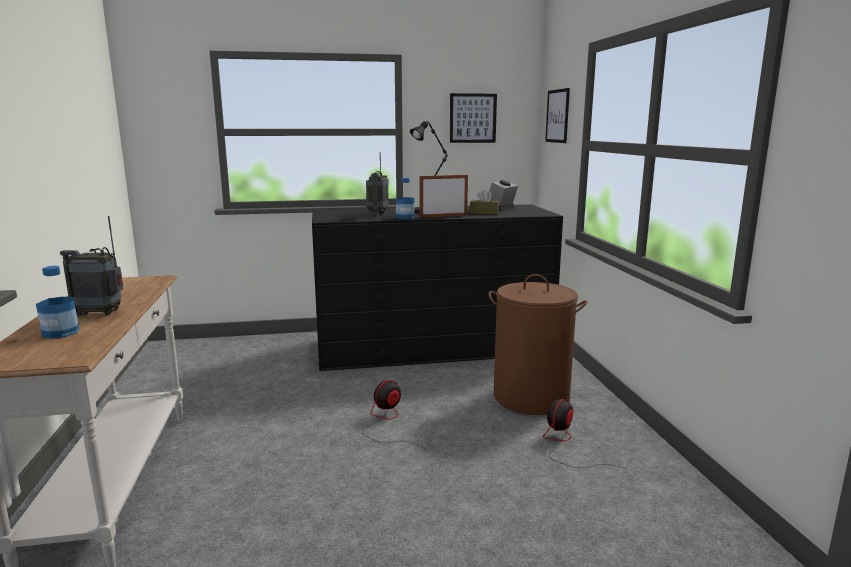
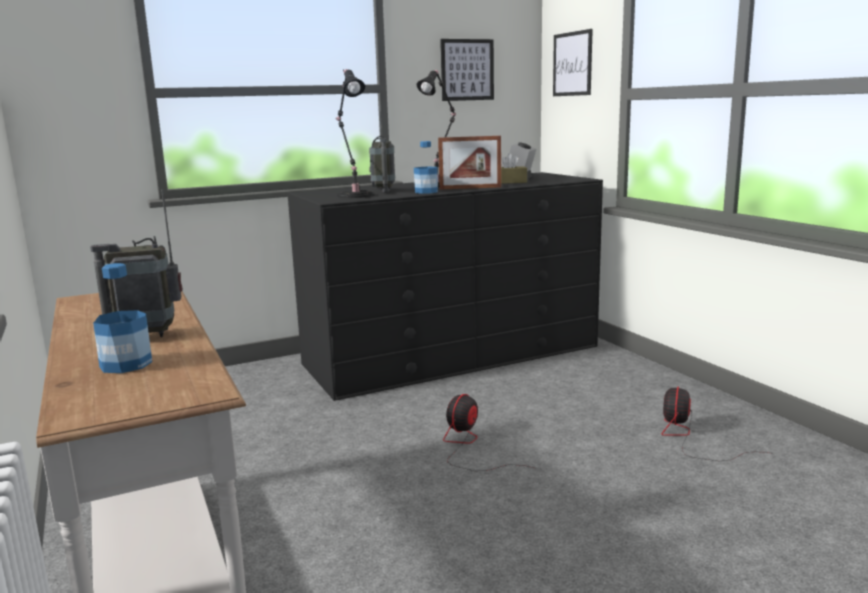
camera: 15 degrees left, 0 degrees up
(350, 216) = (355, 195): none -> black table lamp
(443, 216) = (470, 188): picture frame -> picture frame turned 150 degrees counterclockwise
(531, 397) = (611, 395): brown laundry basket -> none

